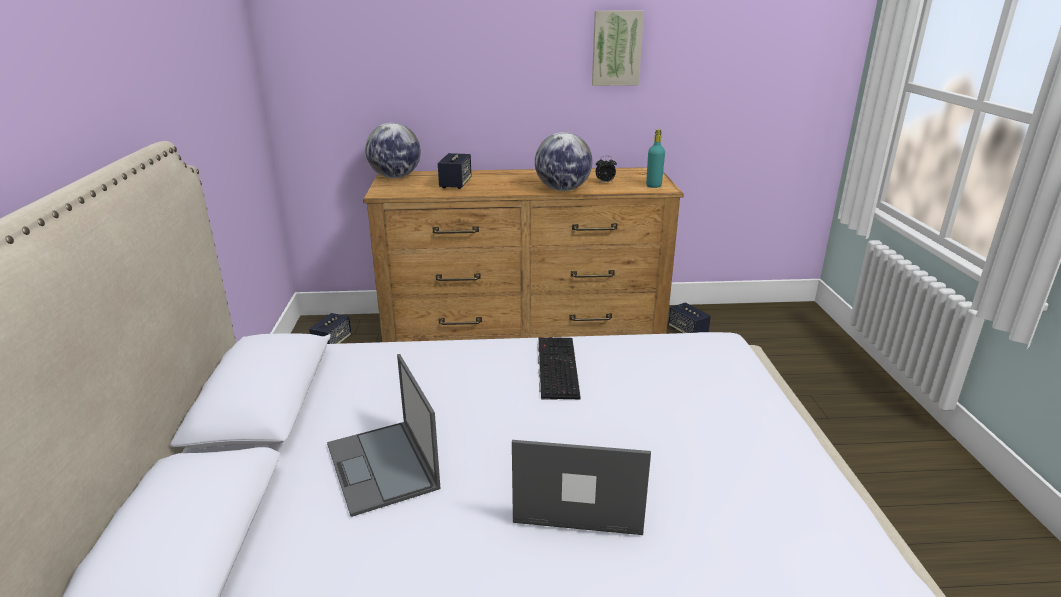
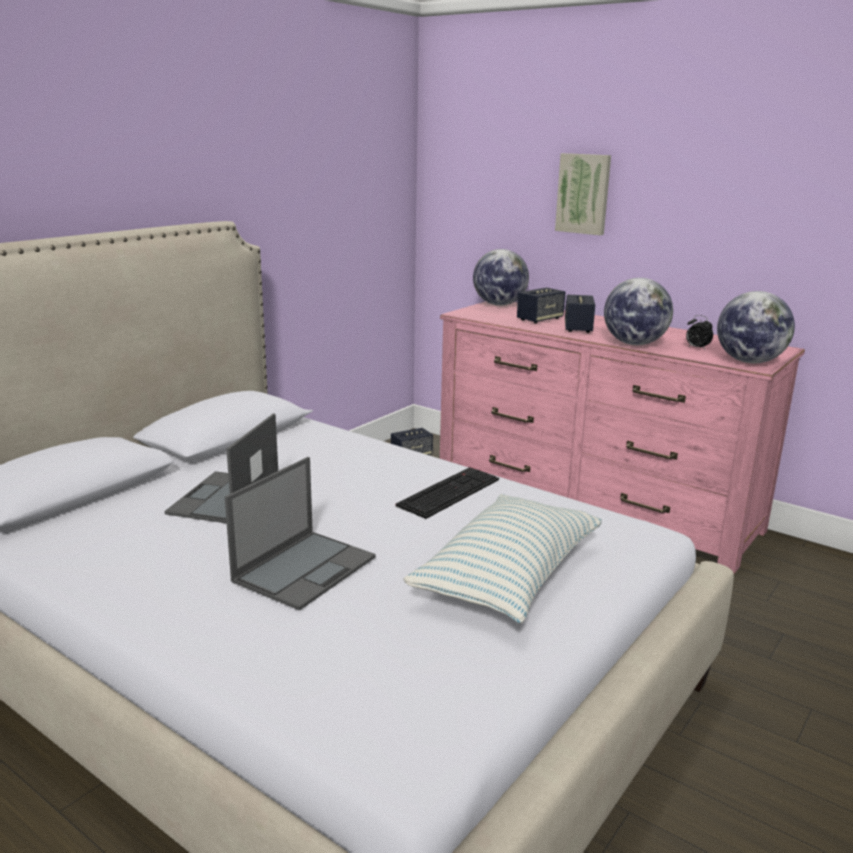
camera: 40 degrees right, 5 degrees down
(523, 330) = (593, 503): brown dresser -> pink dresser
(578, 496) = (305, 568): laptop -> laptop turned 75 degrees clockwise
(616, 48) = (763, 192): picture -> picture (583, 194)
(653, 186) = (749, 362): turquoise bottle -> globe
(687, 332) = (787, 571): speaker -> speaker (578, 328)
(709, 420) = (508, 577): none -> pillow

